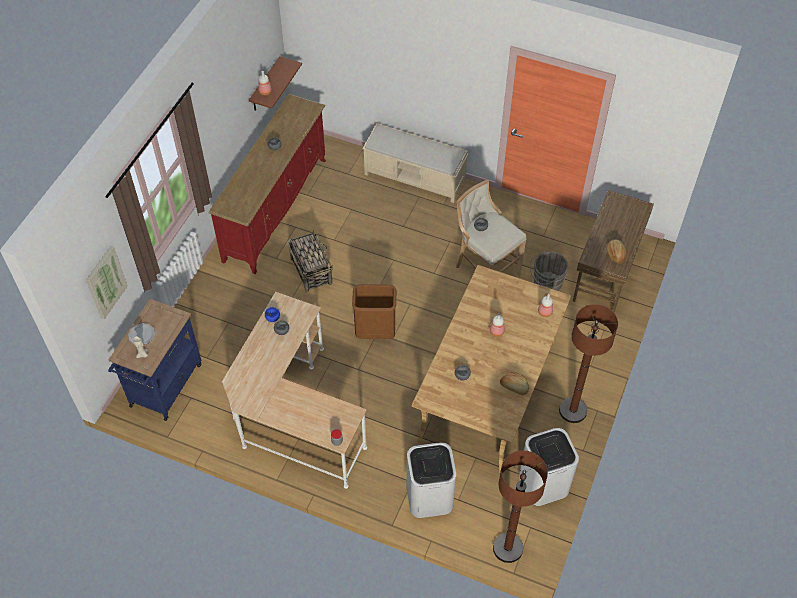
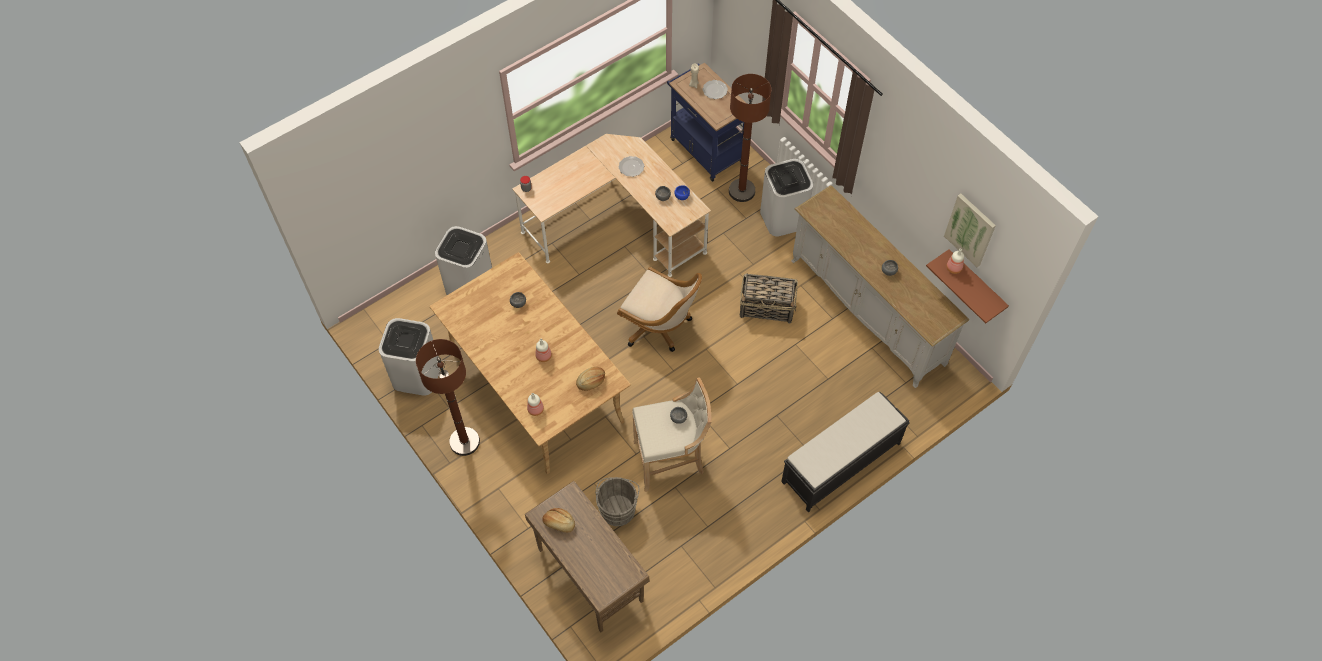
camera: 120 degrees right, 5 degrees up
(105, 282) = (752, 46): picture -> picture (970, 229)
(213, 297) = (782, 218): none -> white trash can
(262, 370) = (631, 167): none -> plate
(276, 209) = (866, 312): red cabinet -> grey cabinet
(375, 332) = (660, 326): brown trash can -> office chair
(415, 177) = (840, 463): beige bench -> black bench
(507, 548) = (385, 316): brown floor lamp -> brown floor lamp (742, 191)
(514, 387) = (478, 337): bread -> bread (591, 381)

